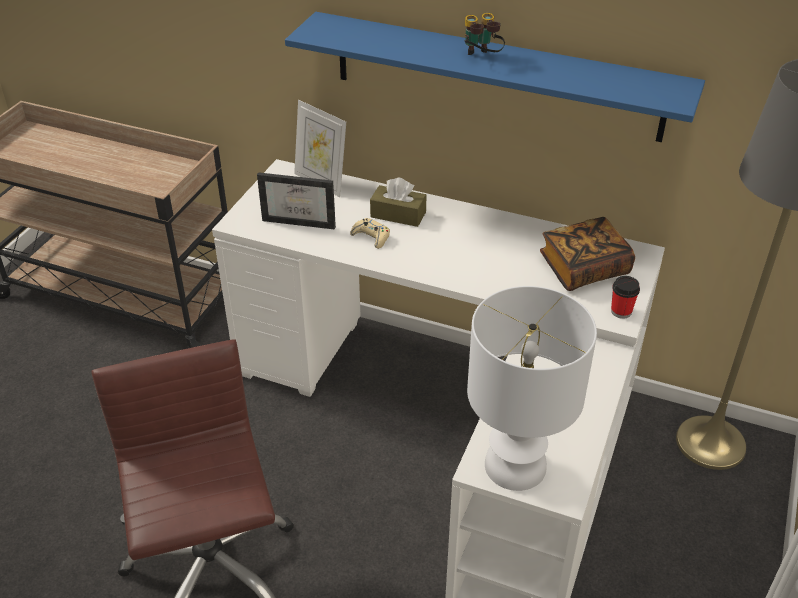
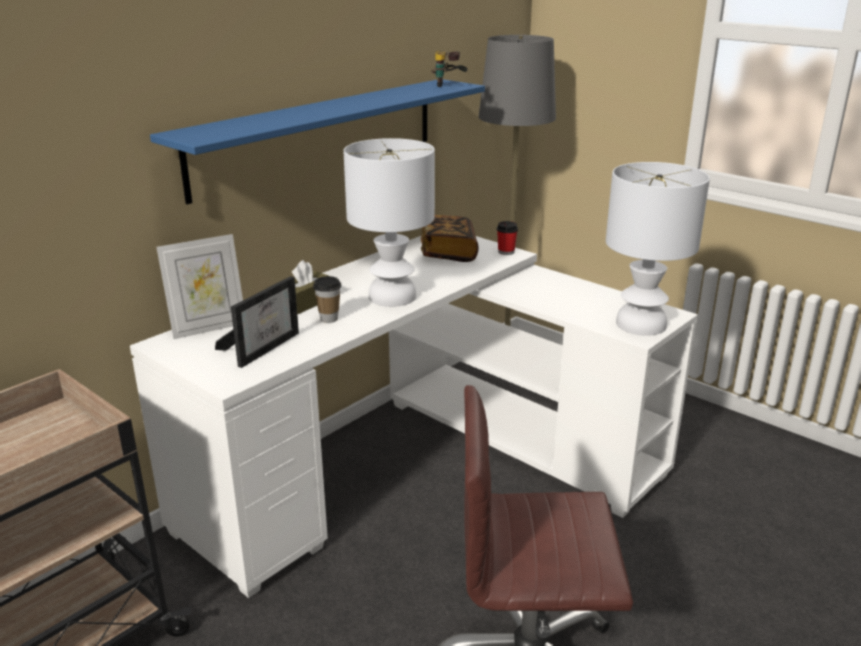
camera: 70 degrees left, 15 degrees down
(371, 237) = (329, 319): beige game controller -> cup
(442, 259) = (391, 296): none -> white table lamp
(481, 58) = (337, 107): binoculars -> binoculars (449, 85)

